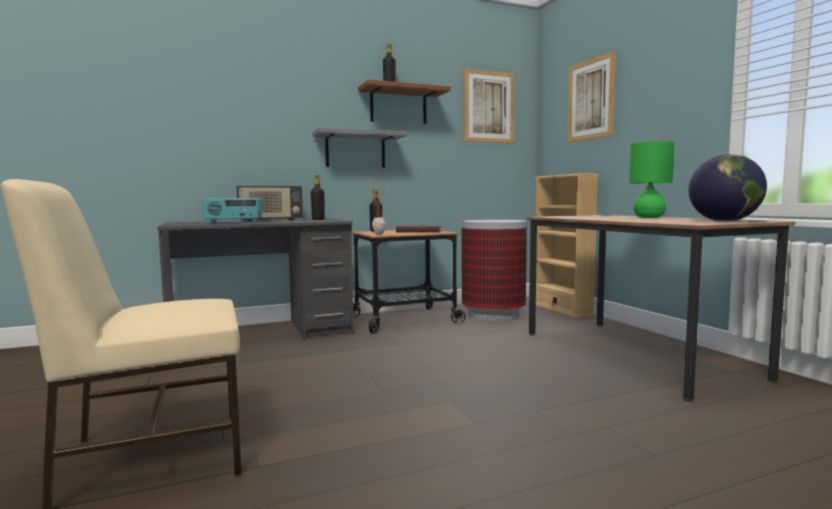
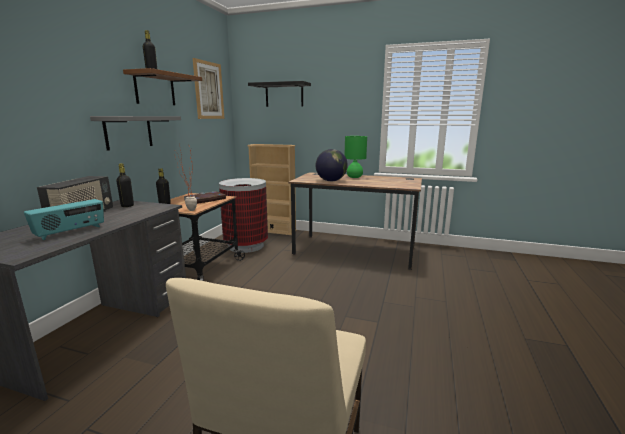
camera: 50 degrees left, 10 degrees up
(591, 99) = (284, 95): picture -> black shelf
(724, 221) = (405, 181): globe -> globe (331, 181)

